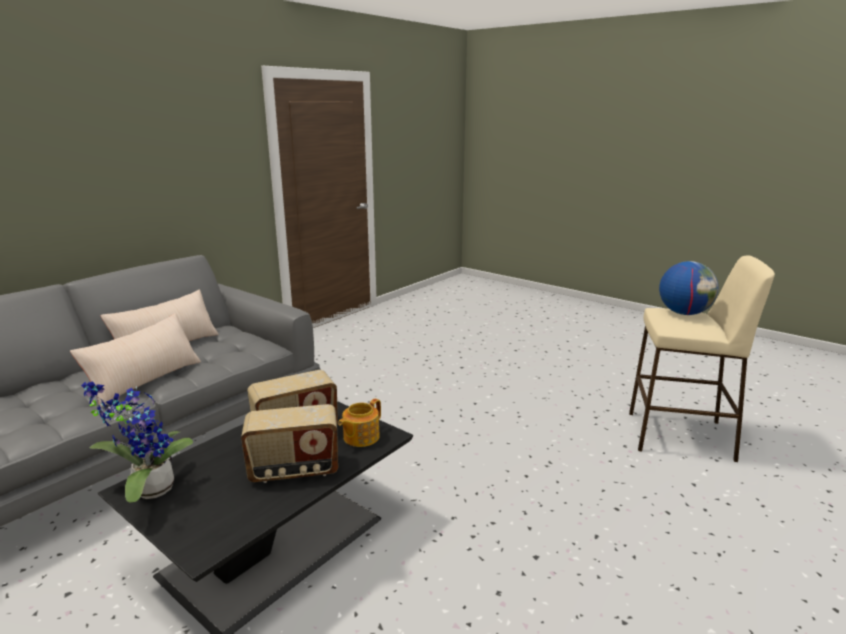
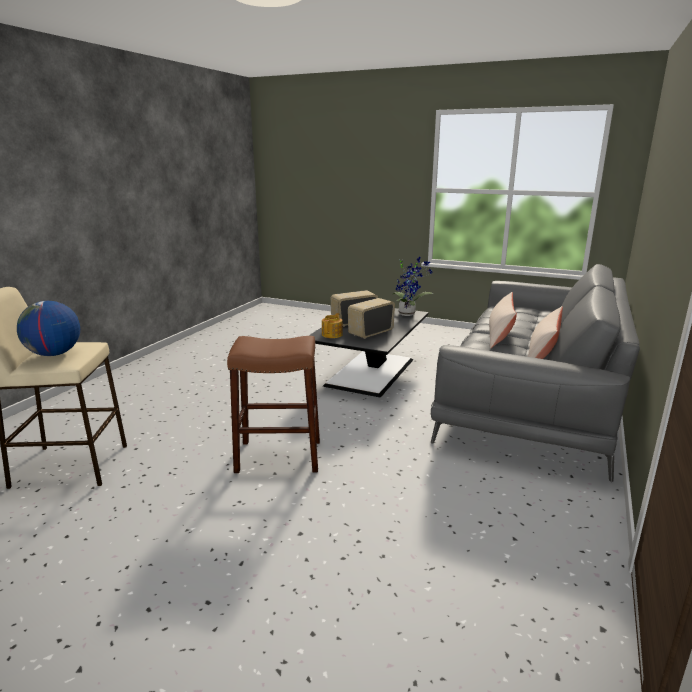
camera: 165 degrees right, 0 degrees up
(469, 417) = (278, 456): none -> brown stool

